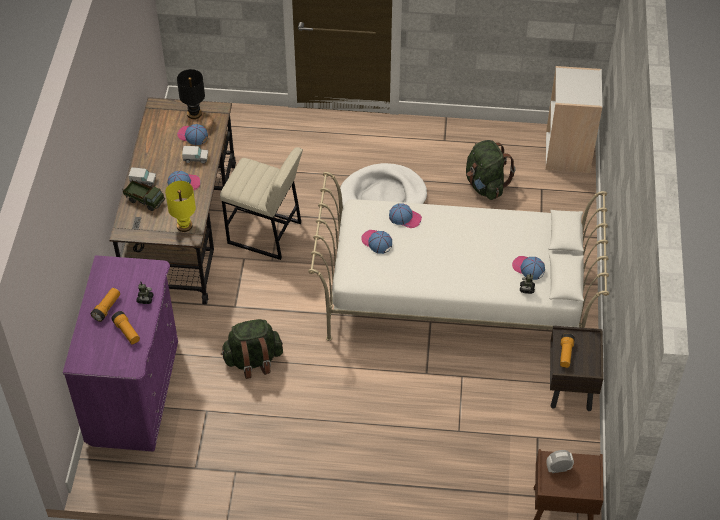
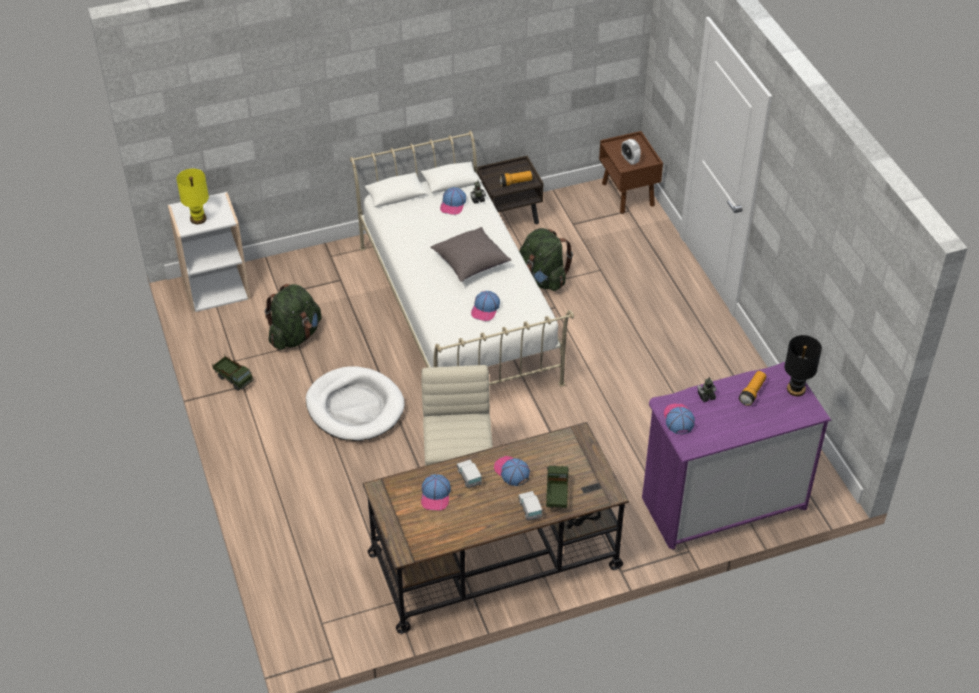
camera: 115 degrees left, 5 degrees down
(107, 308) = (738, 420): flashlight -> none
(185, 225) = (568, 445): yellow table lamp -> yellow table lamp (197, 218)
(194, 114) = (399, 509): black table lamp -> black table lamp (795, 389)
(253, 361) = (623, 429): green backpack -> green backpack (543, 279)
(405, 218) = (442, 299): cap -> cap (678, 419)
(439, 252) = (471, 263): none -> grey pillow
(455, 137) = (234, 379): none -> toy truck

